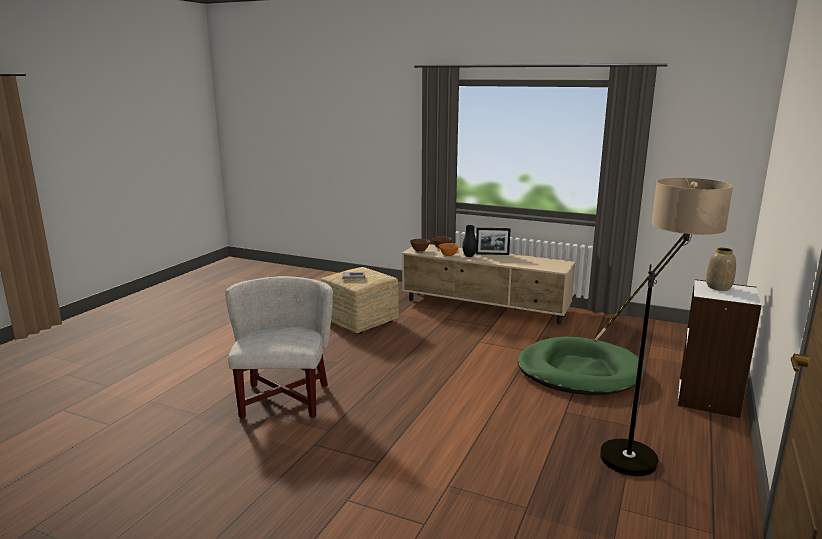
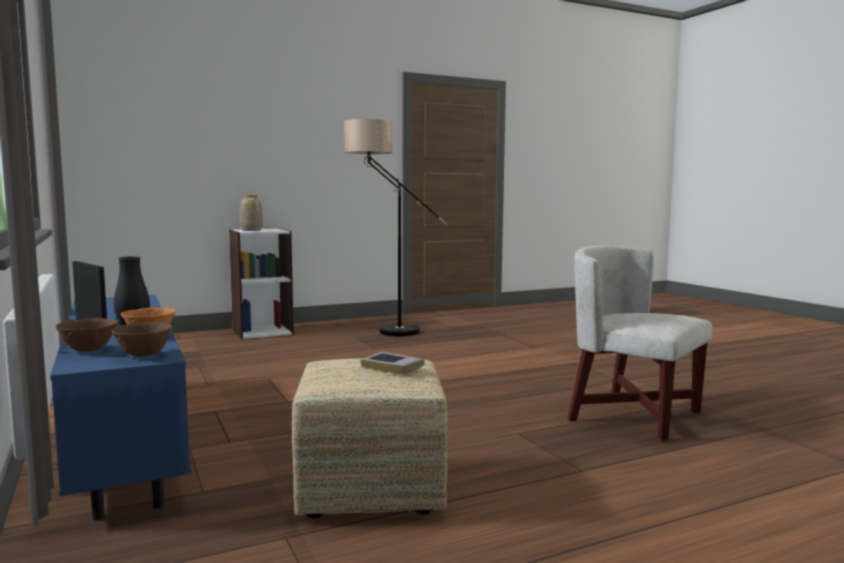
camera: 140 degrees left, 10 degrees down
(284, 400) = (633, 415): white armchair -> white armchair turned 90 degrees clockwise
(485, 308) = (126, 436): beige tv stand -> blue tv stand
(578, 371) = (286, 358): green dog bed -> none

